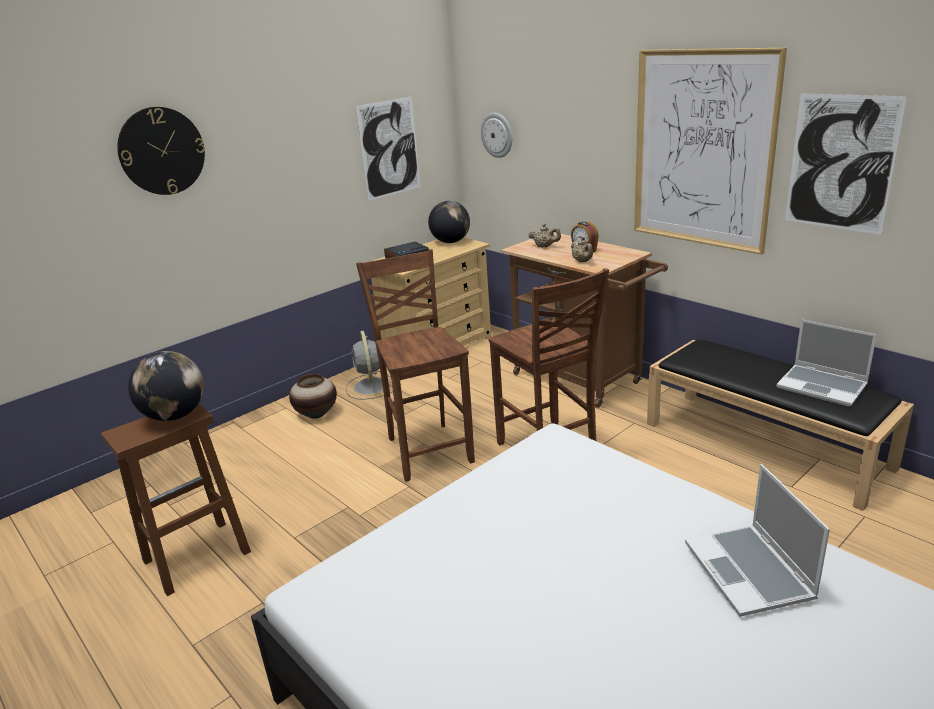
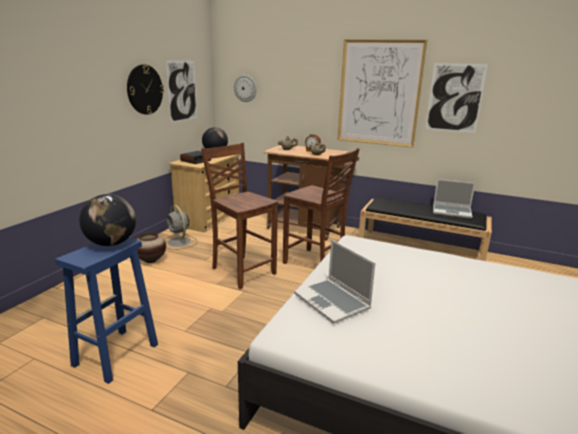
camera: 25 degrees left, 5 degrees down
(161, 151) = (50, 67): wall clock -> wall clock (144, 89)
(195, 557) = (115, 356): brown stool -> blue stool
(750, 572) = (507, 283): laptop -> laptop (333, 302)

